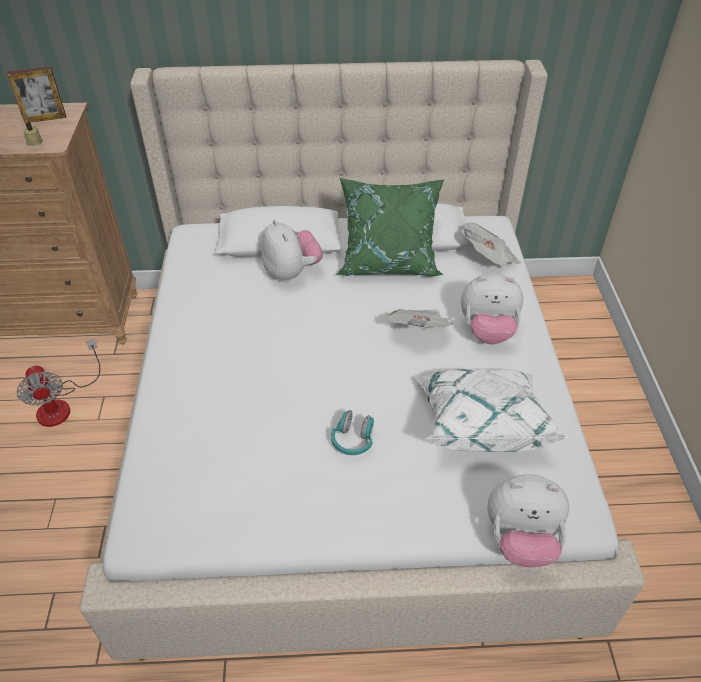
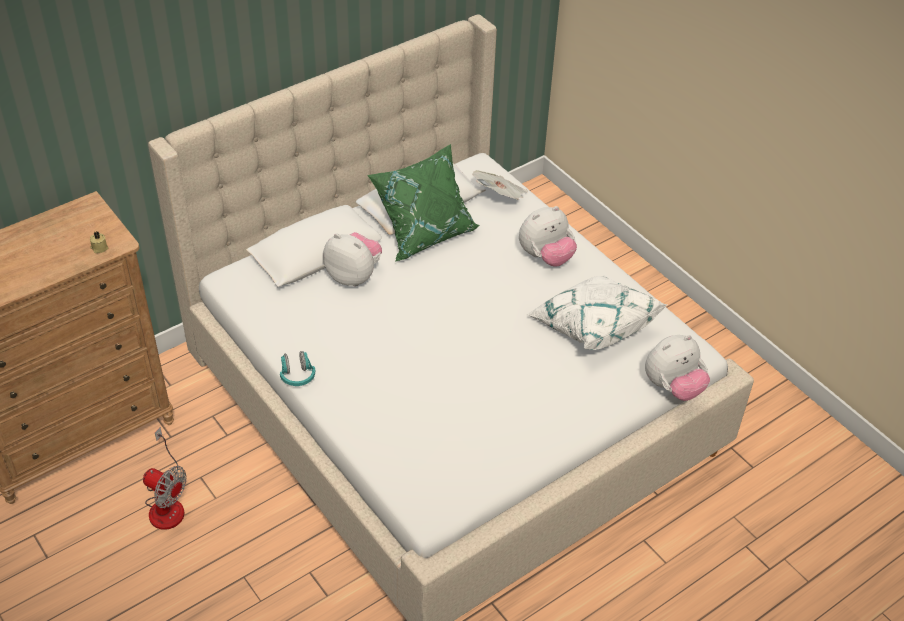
camera: 35 degrees left, 0 degrees up
(45, 119) = (78, 222): picture frame -> none
(353, 440) = (518, 380): turquoise headphones -> turquoise headphones (297, 376)
(419, 330) = (496, 279): newspaper -> none

